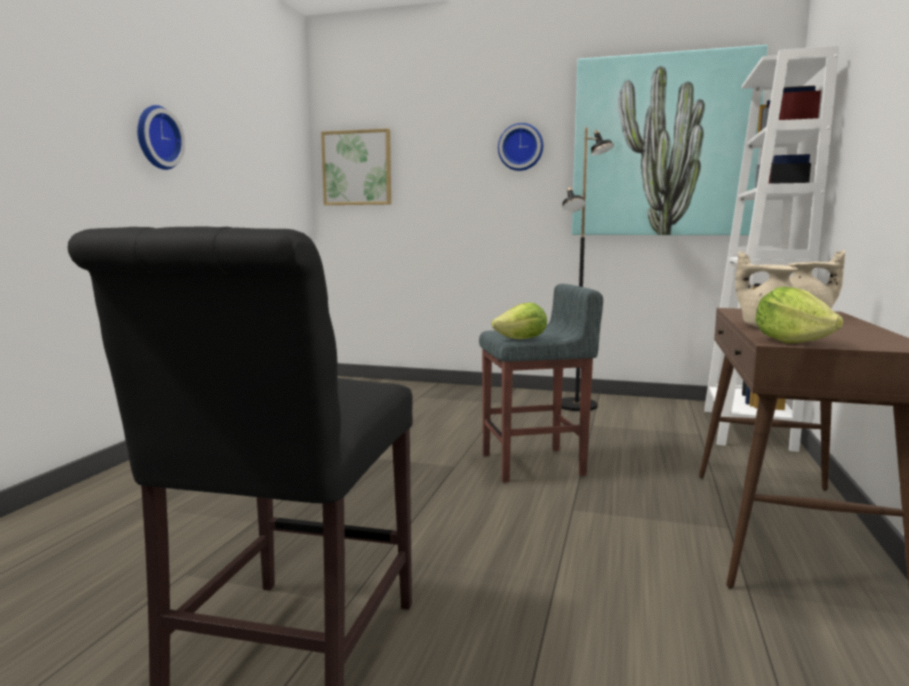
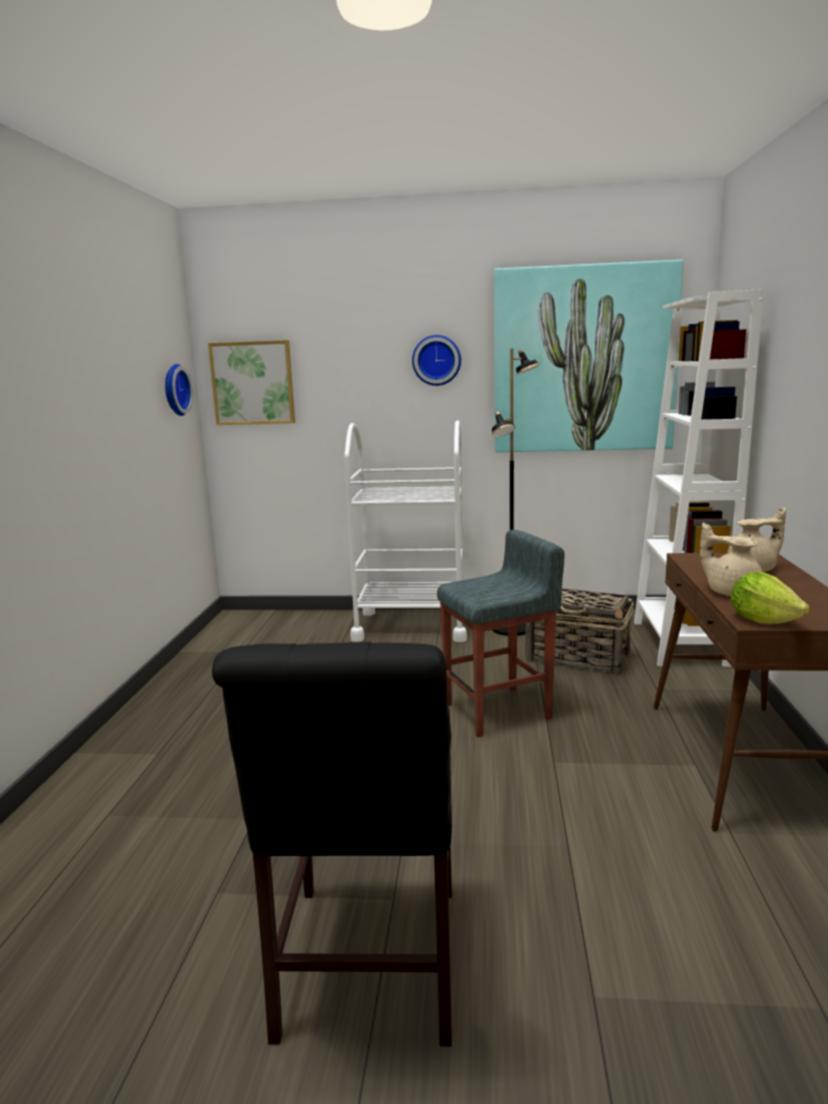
camera: 10 degrees left, 5 degrees up
(156, 138) = (61, 397): wall clock -> wall clock (174, 390)
(481, 397) = (412, 626): none -> white cart
(522, 339) = (489, 599): lettuce -> none
(635, 432) = (578, 658): none -> basket

